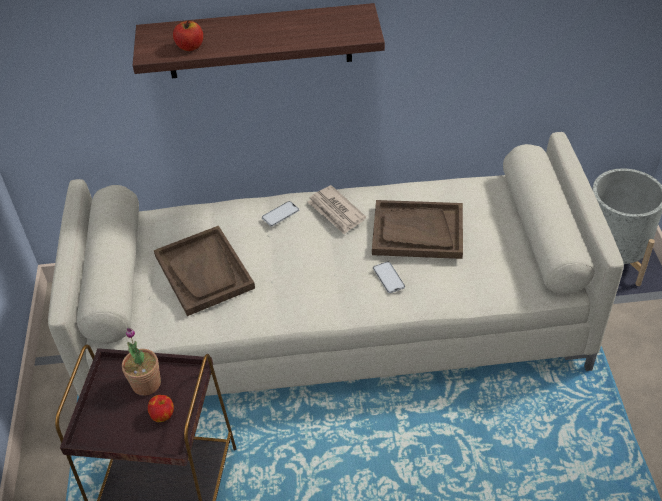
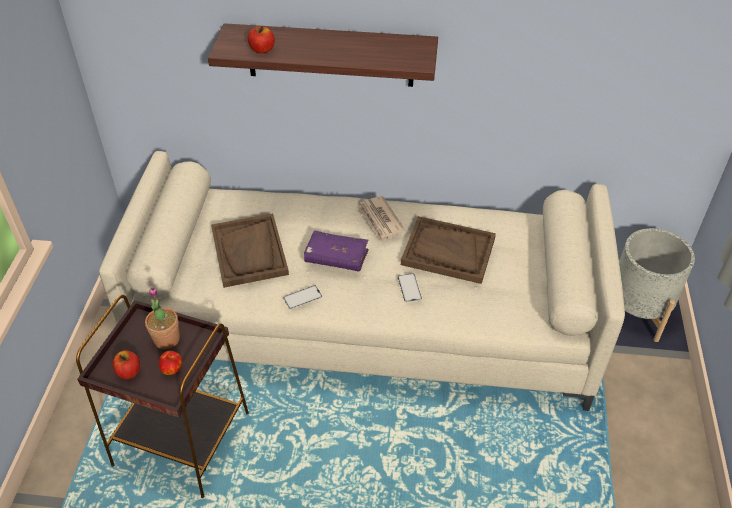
camera: 10 degrees right, 0 degrees up
(115, 428) = (129, 371): none -> apple
(280, 214) = (330, 213): phone -> phone (302, 297)
(301, 260) = (336, 257): none -> purple book

